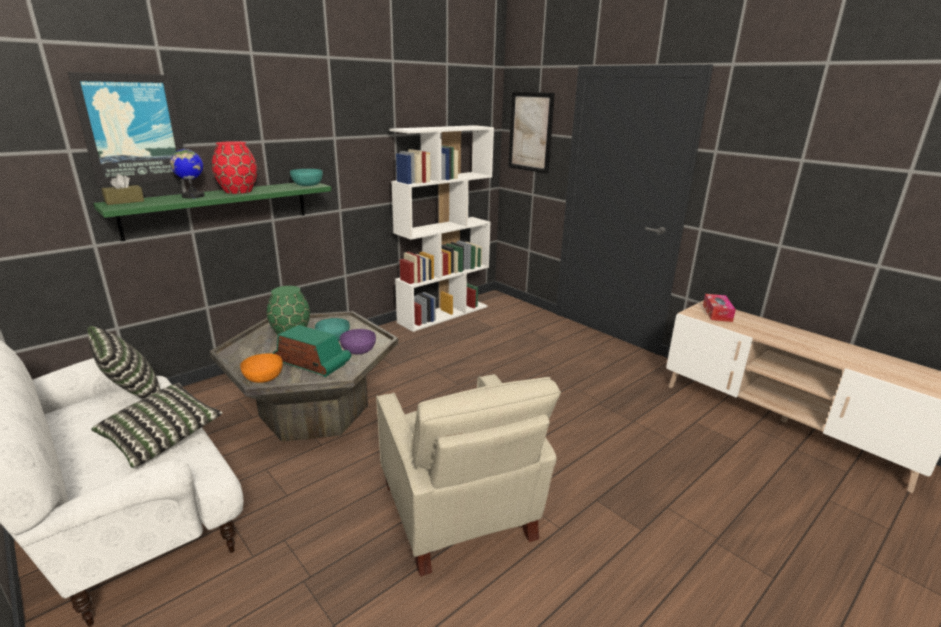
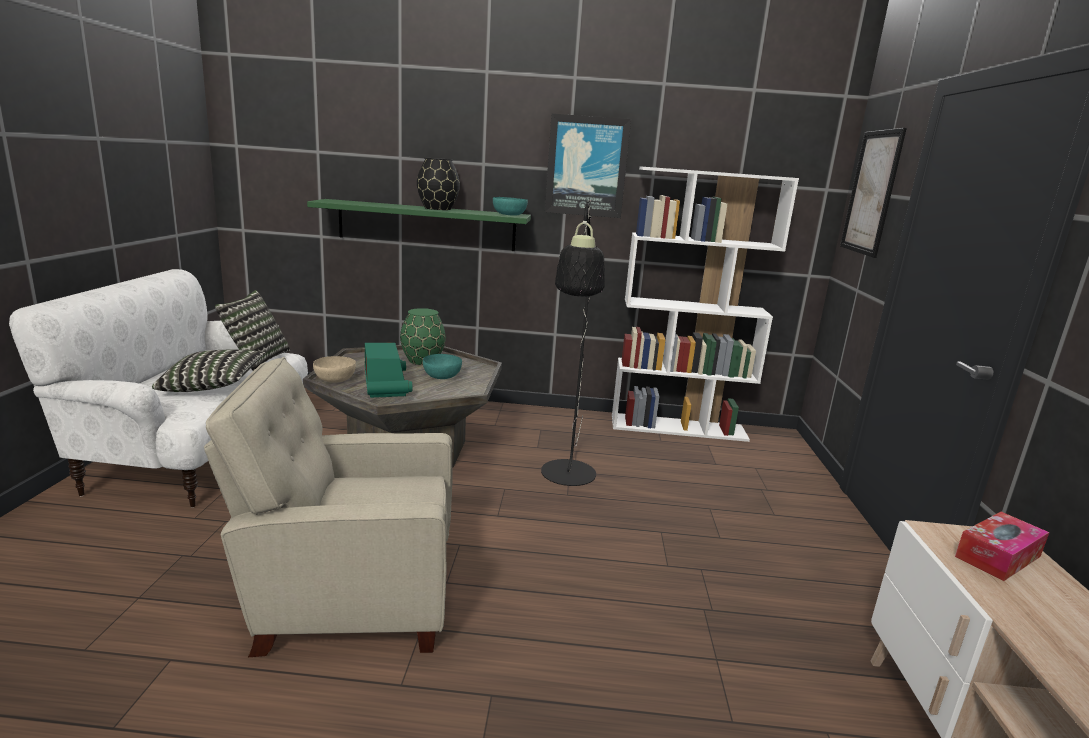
camera: 45 degrees right, 5 degrees down
(124, 201) = (342, 200): brown tissue box -> none
(132, 129) = (366, 138): picture -> picture (586, 166)
(193, 196) = (394, 205): globe -> none
(238, 191) = (438, 208): red vase -> black vase
(263, 378) = (334, 379): orange bowl -> beige bowl
(358, 350) = (438, 392): purple bowl -> none
(443, 375) = (567, 479): none -> black floor lamp
(459, 514) = (349, 597): beige armchair -> beige armchair turned 60 degrees clockwise

